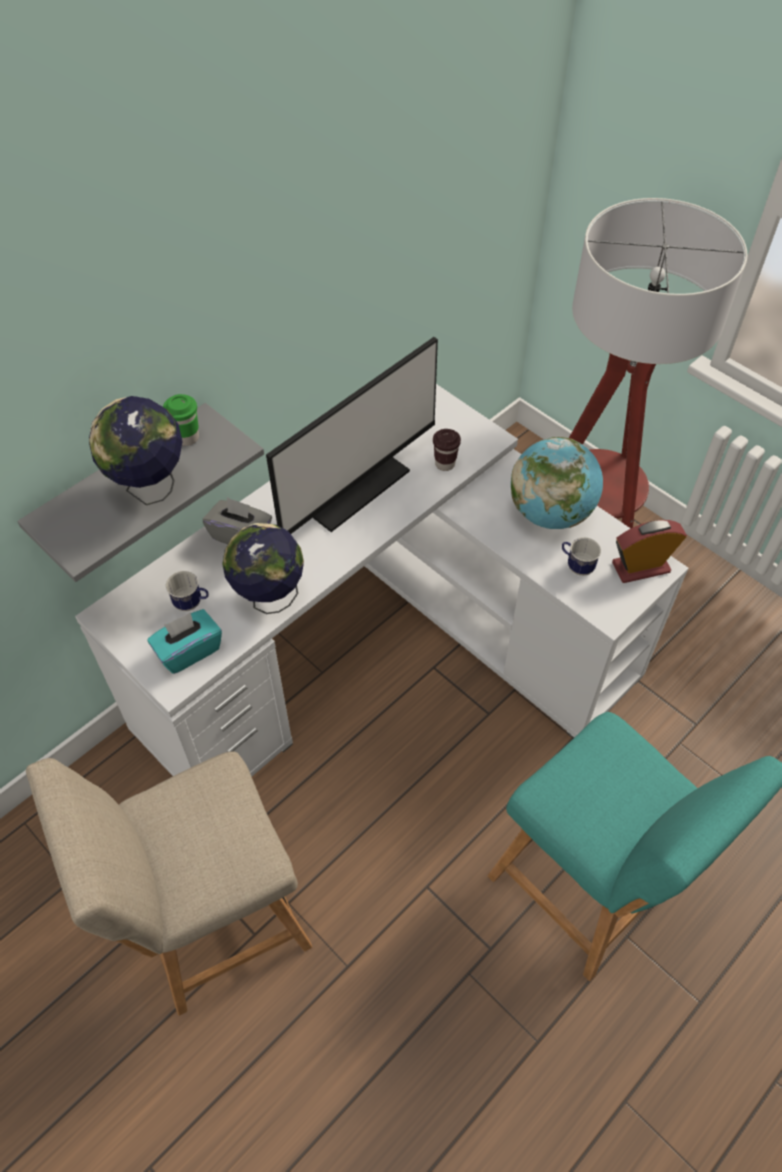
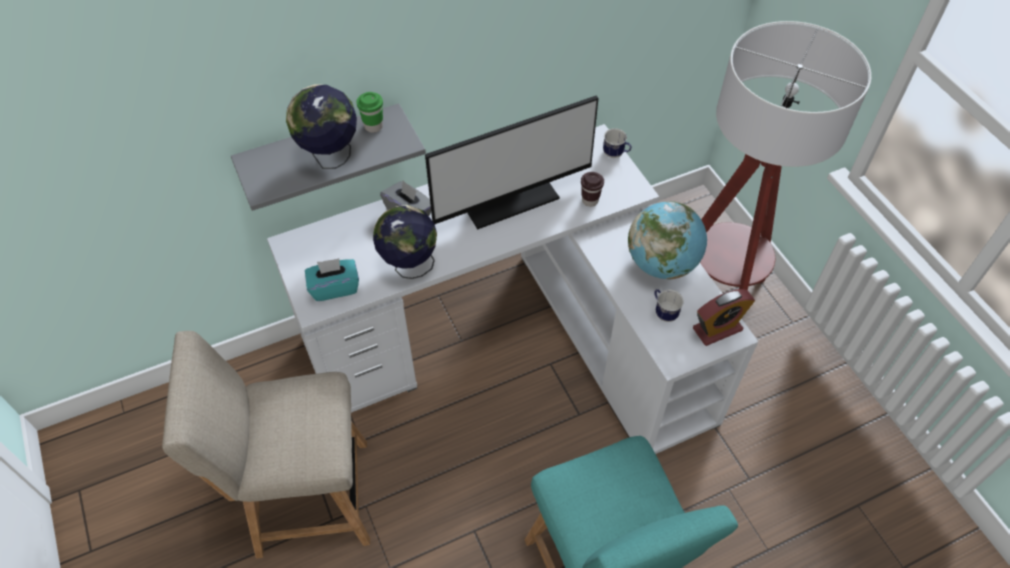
camera: 20 degrees right, 0 degrees up
(192, 603) = (352, 253): mug -> mug (616, 154)
(641, 567) = (717, 329): alarm clock -> alarm clock turned 150 degrees clockwise

